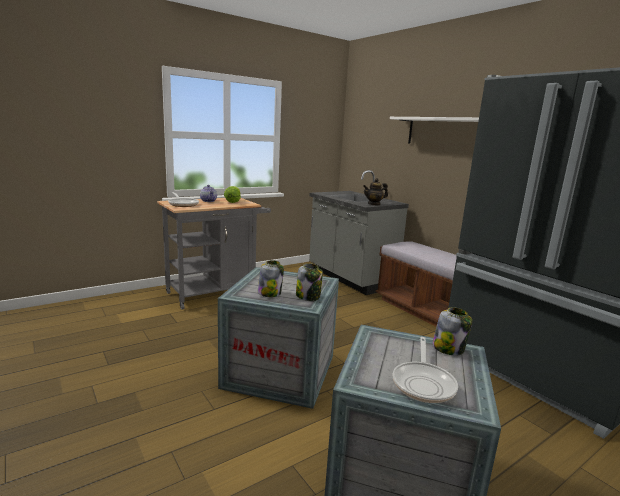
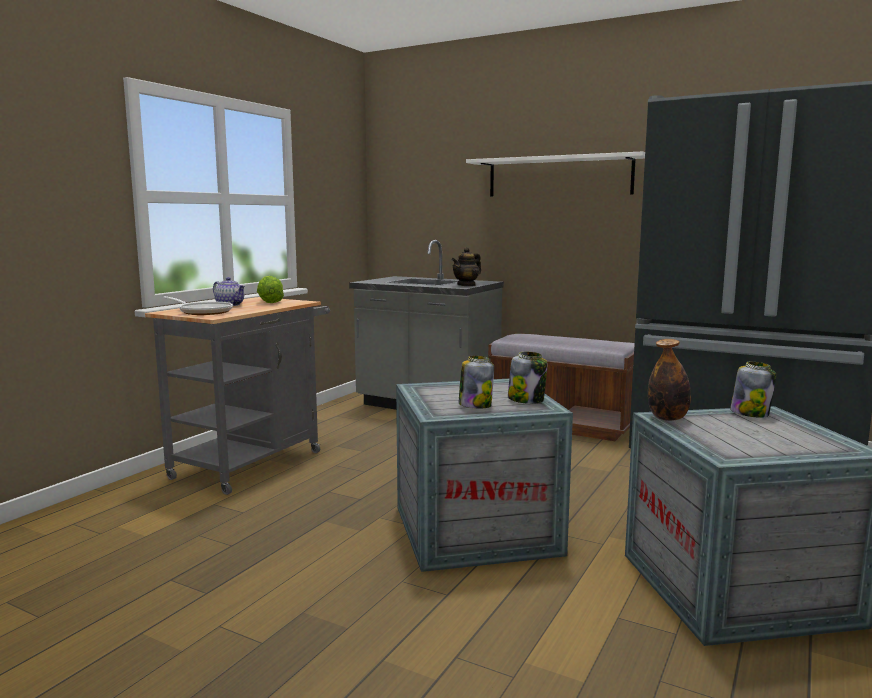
camera: 25 degrees left, 5 degrees down
(375, 336) = (668, 418): none -> bottle
(423, 383) = (782, 443): frying pan -> none

